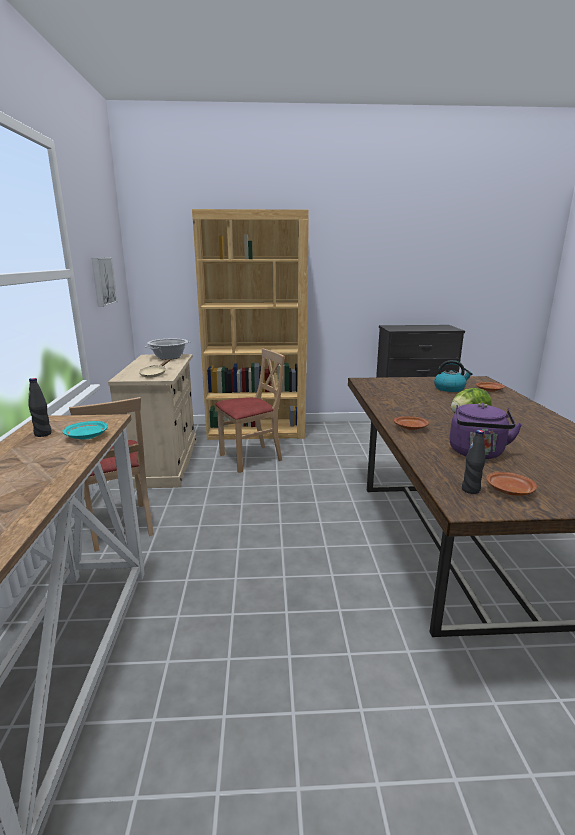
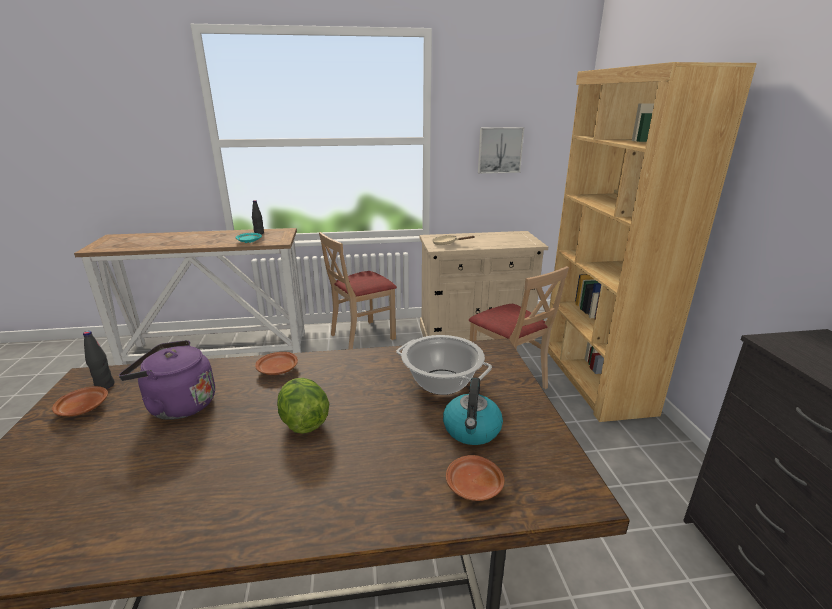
camera: 85 degrees right, 5 degrees up
(169, 357) = (521, 240): cooking pot -> cooking pot (441, 382)

